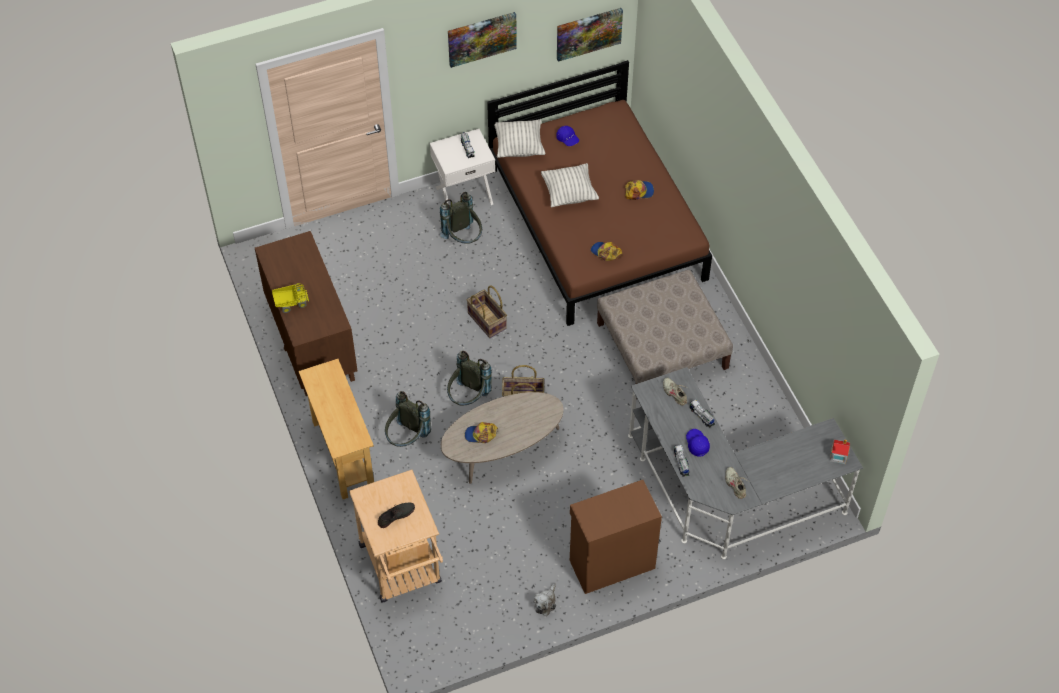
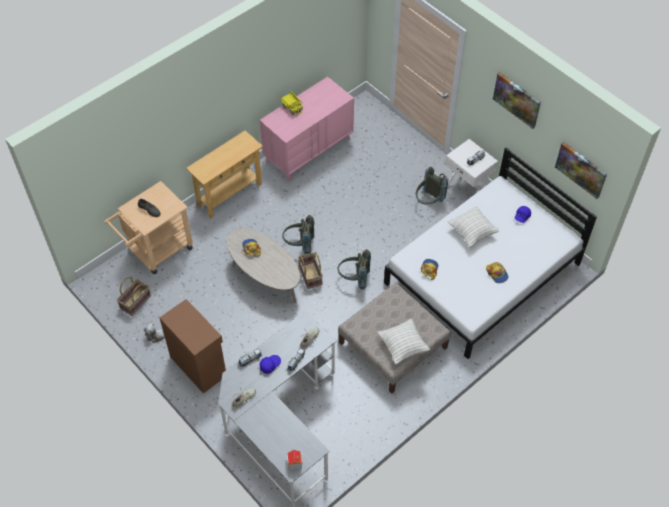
camera: 70 degrees right, 0 degrees up
(311, 340) = (308, 150): brown dresser -> pink dresser
(407, 438) = (254, 222): grey backpack -> grey backpack (354, 278)
(487, 320) = (366, 236): basket -> basket (136, 302)
(519, 147) = (498, 191): pillow -> pillow (403, 346)
(597, 224) = (482, 274): brown bed -> white bed

